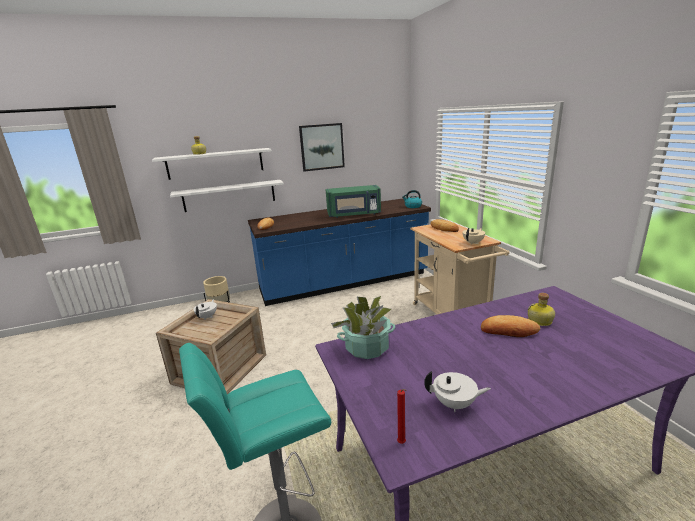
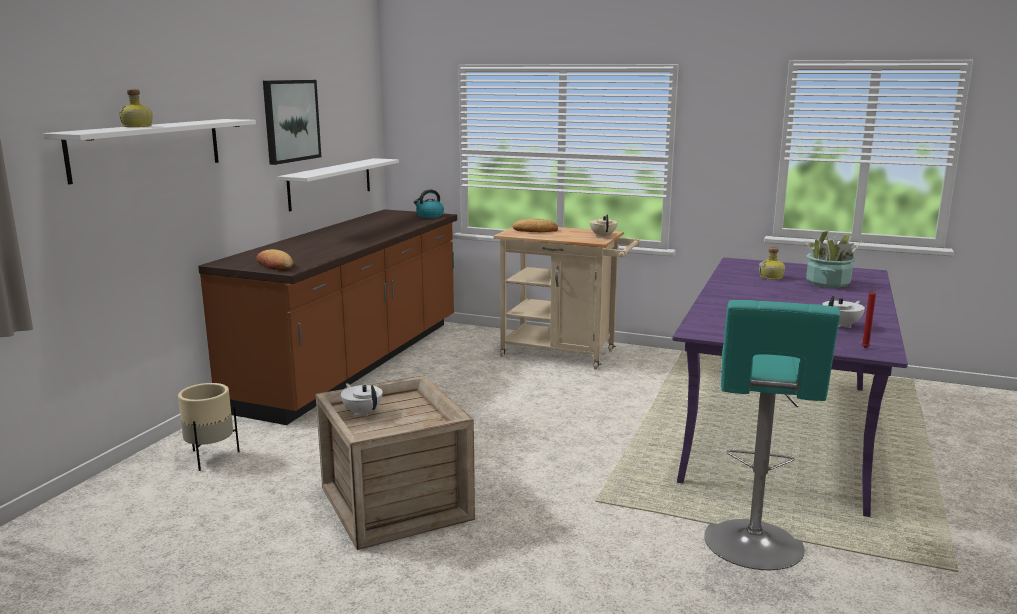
camera: 50 degrees left, 5 degrees down
(229, 195) = (169, 216): white shelf -> white shelf (330, 183)
(344, 282) = (354, 363): blue counter -> brown counter
(354, 214) = (376, 233): green microwave -> none
(367, 348) = (716, 323): potted plant -> potted plant (828, 283)
(509, 331) = (769, 287): bread -> none

